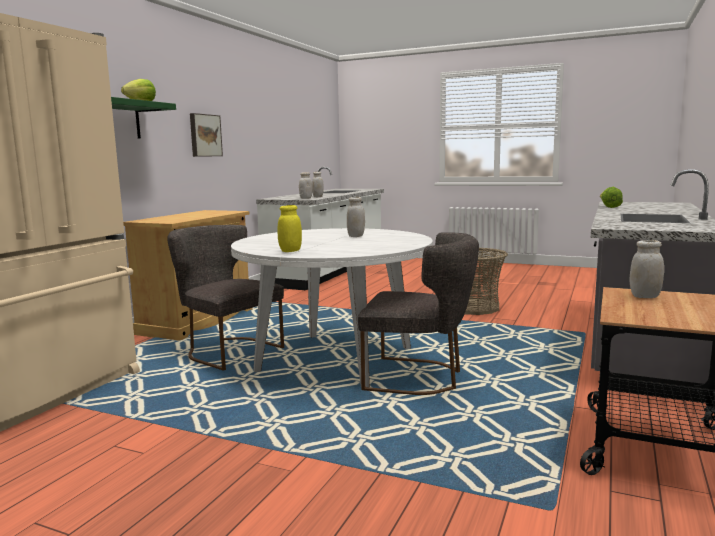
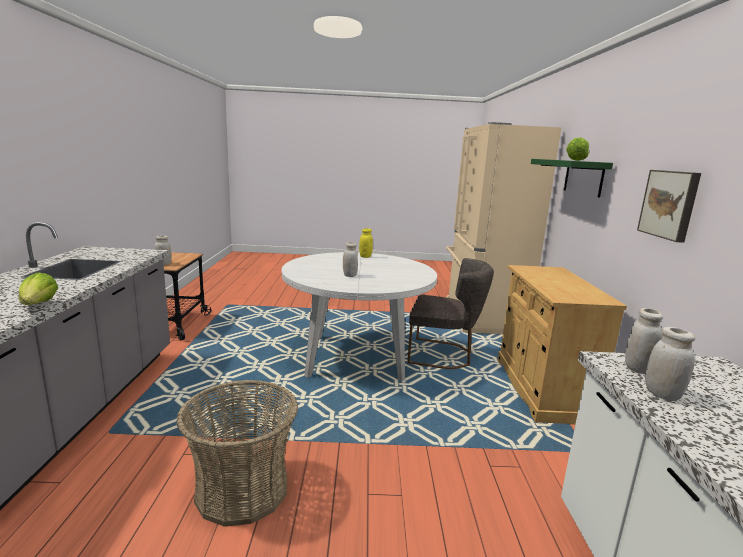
camera: 155 degrees right, 5 degrees up
(419, 377) = (288, 349): grey chair -> none

